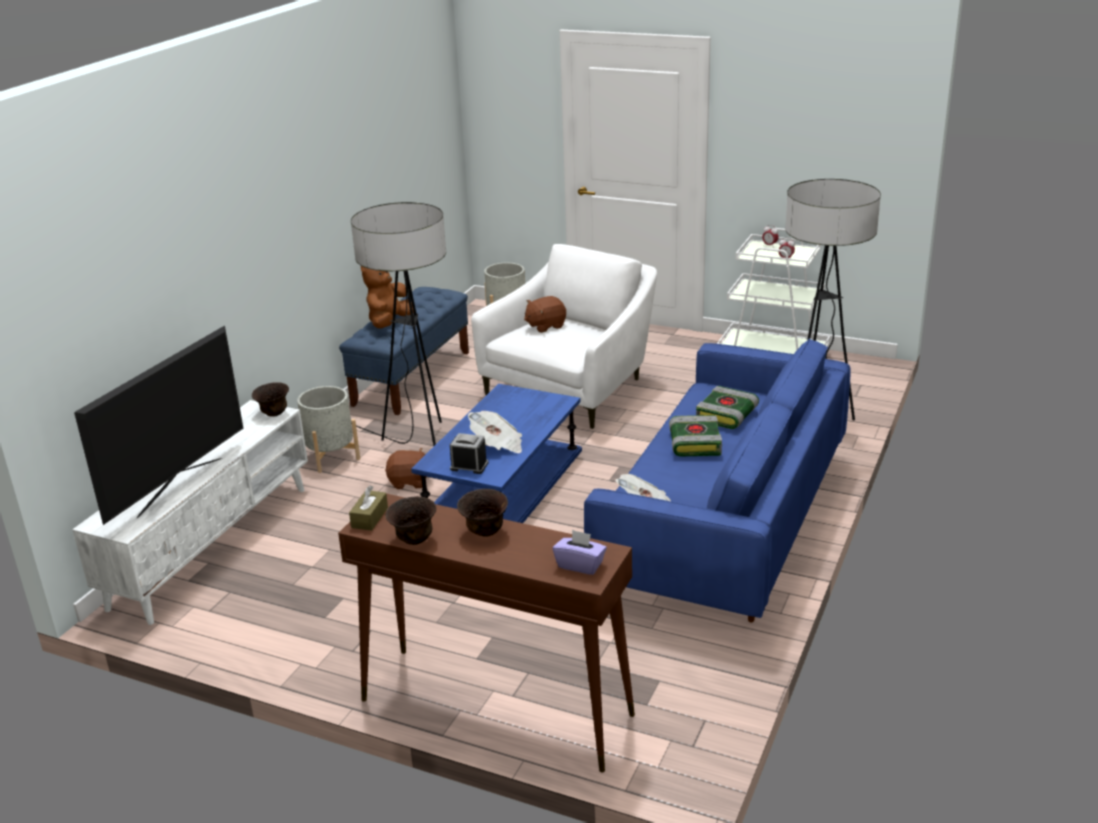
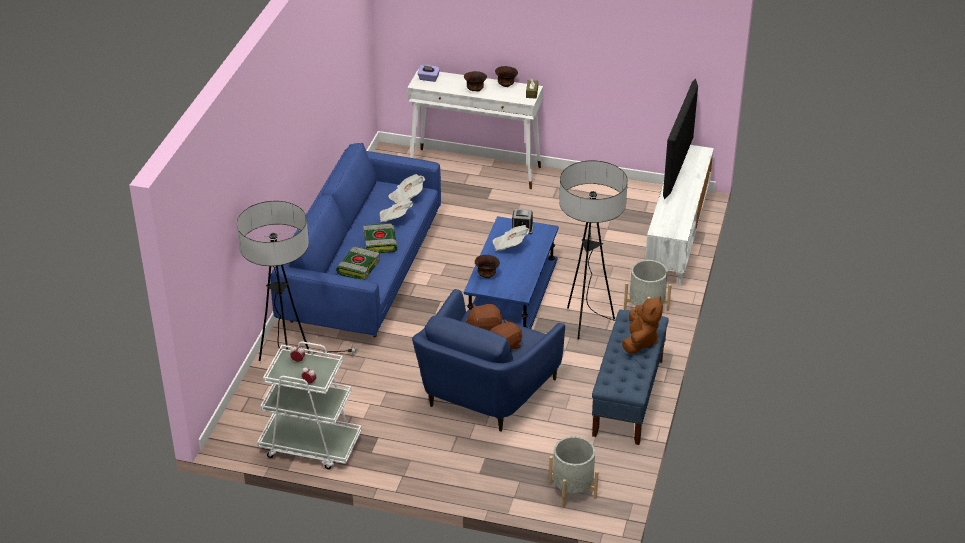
camera: 170 degrees right, 10 degrees up
(274, 413) = (661, 229): brown bowl -> brown bowl (487, 275)
(410, 482) = (577, 291): brown plush toy -> brown plush toy (484, 327)
(494, 707) = (476, 168): brown console table -> white console table
(573, 387) = (484, 393): white armchair -> blue armchair
(670, 477) = (395, 218): none -> newspaper

